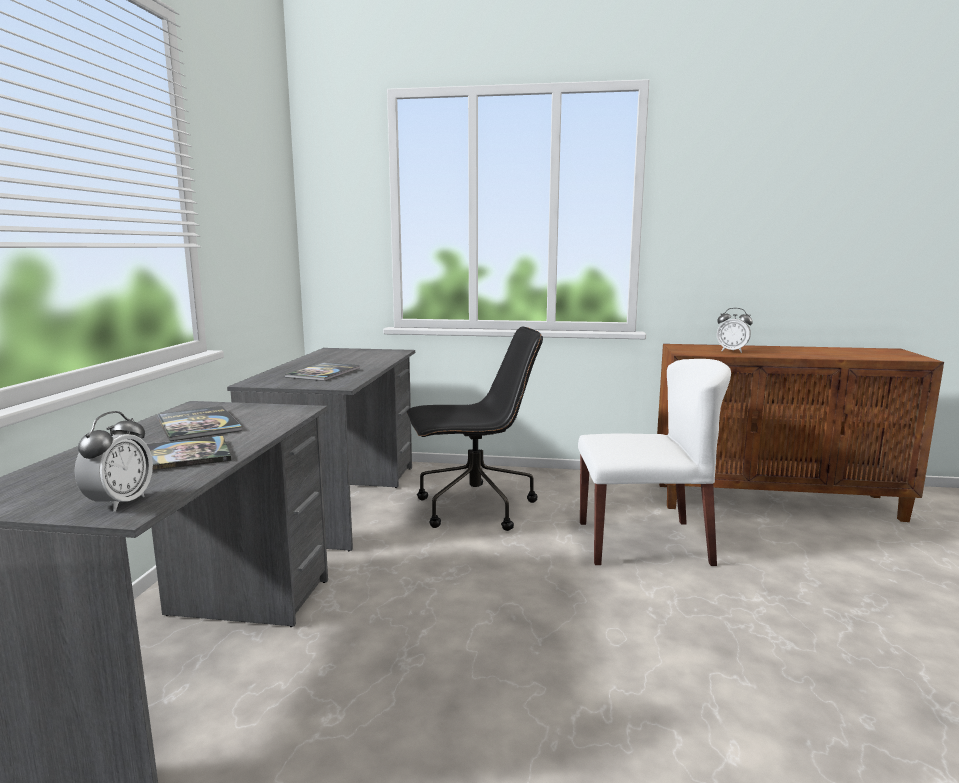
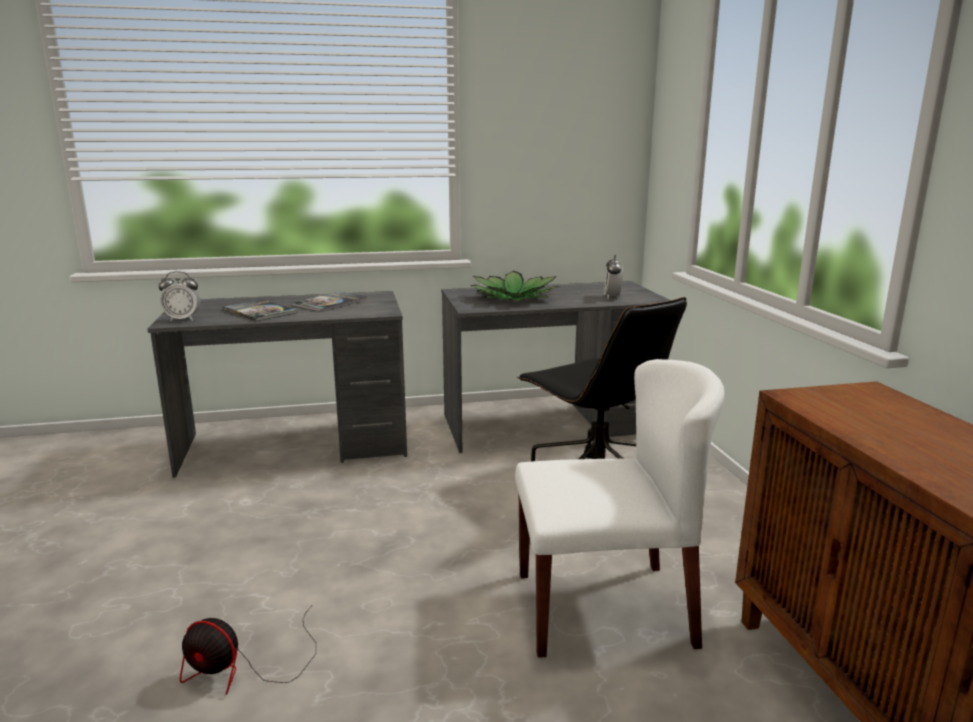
camera: 70 degrees right, 5 degrees up
(324, 373) = (514, 298): book -> potted plant
(644, 542) = (605, 608): white chair -> white chair turned 75 degrees counterclockwise
(705, 728) = (245, 668): none -> fan
(732, 351) = (884, 425): alarm clock -> alarm clock (612, 297)

